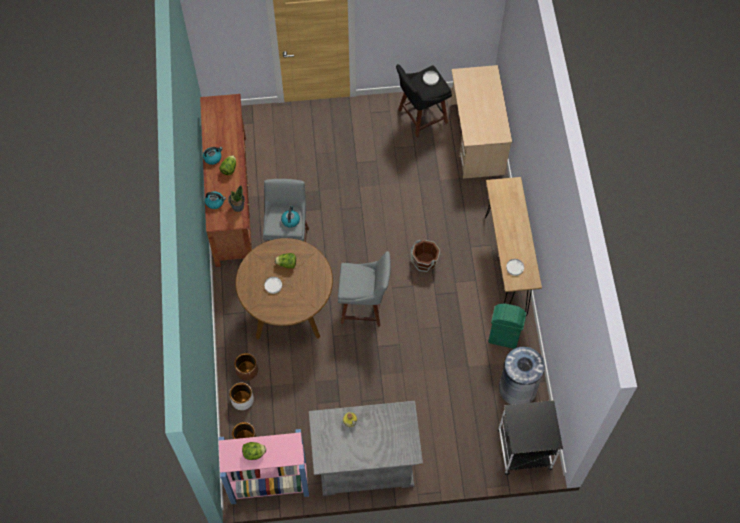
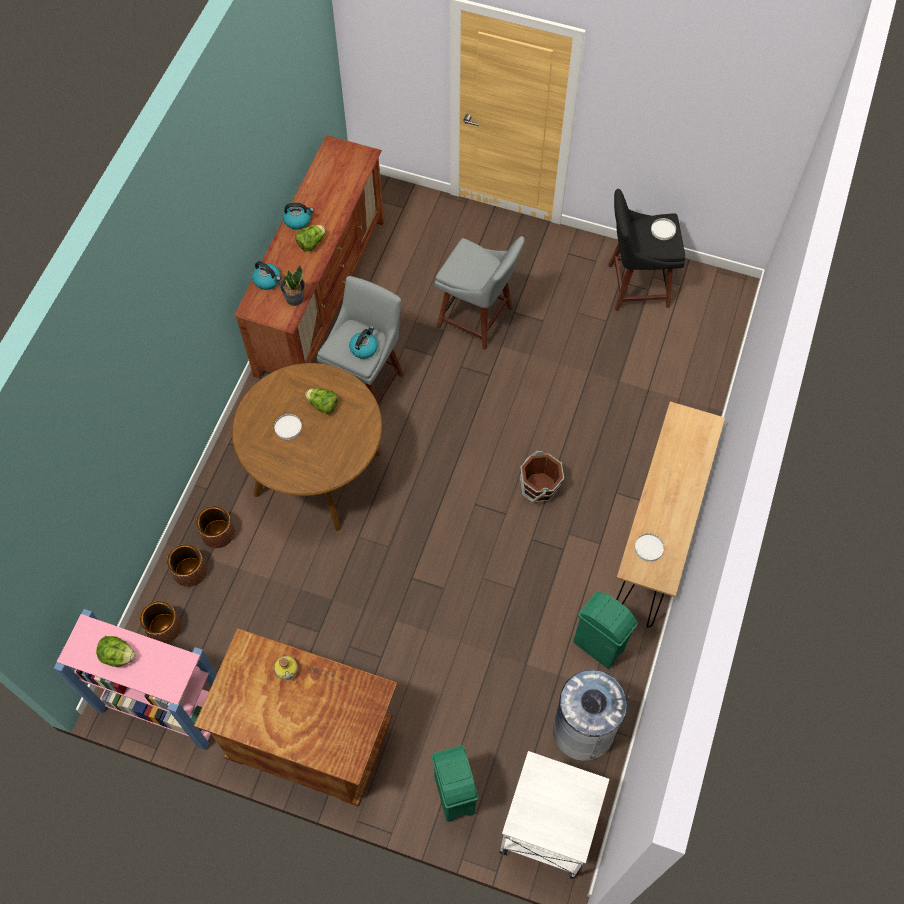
camera: 25 degrees right, 0 degrees up
(242, 400) = (189, 571): white planter -> brown planter
(364, 307) = (423, 514): grey stool -> grey stool (478, 319)
(365, 461) = (309, 735): grey cabinet -> brown cabinet
(464, 456) = (454, 795): none -> green trash can
(477, 139) = (700, 345): beige desk -> none
(523, 450) = (545, 827): black cart -> white cart

